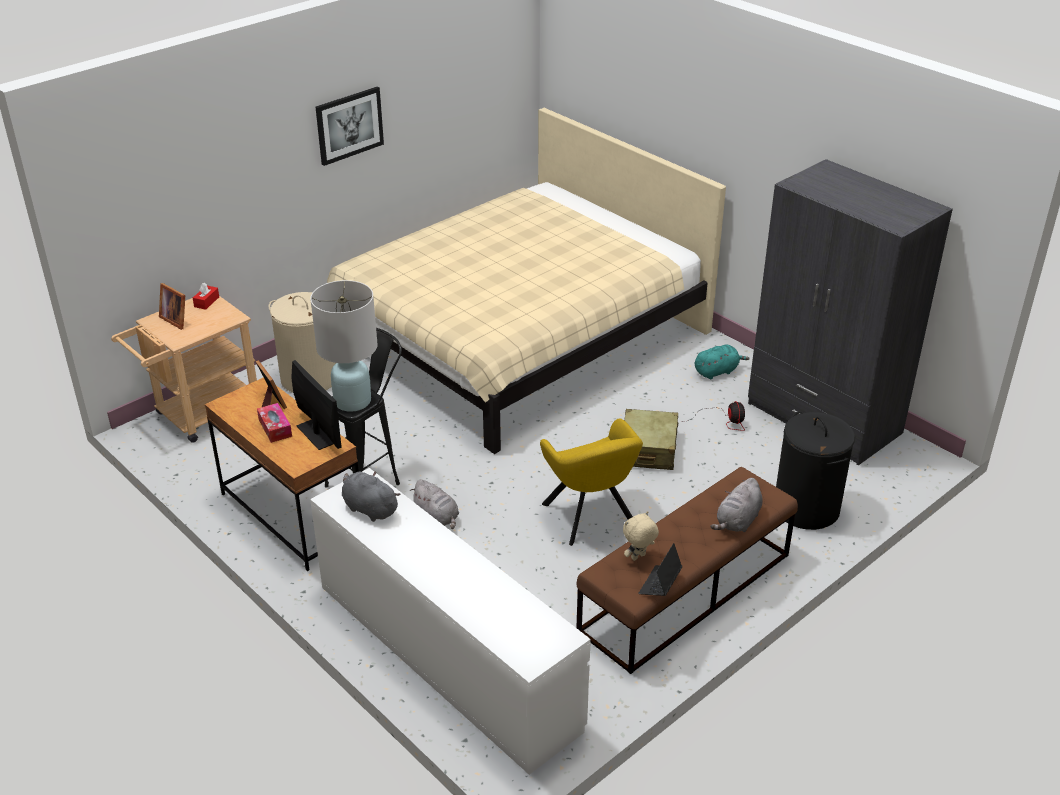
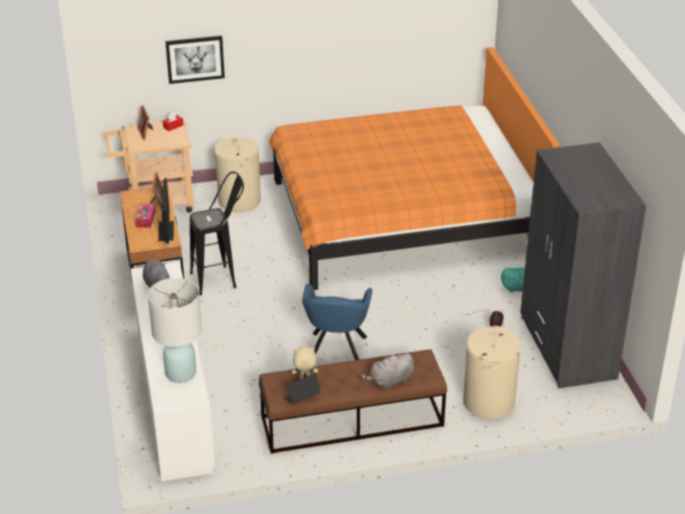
camera: 30 degrees right, 0 degrees up
(349, 125) = (311, 27): picture -> picture (195, 59)
(352, 401) = (206, 218): white table lamp -> white table lamp (180, 373)
(437, 517) = (241, 316): grey plush toy -> none
(519, 336) = (402, 217): beige bed -> orange bed
(591, 518) = (336, 353): yellow armchair -> blue armchair
(648, 450) = (417, 324): beige suitcase -> none
(806, 508) = (489, 402): black laundry basket -> beige laundry basket

